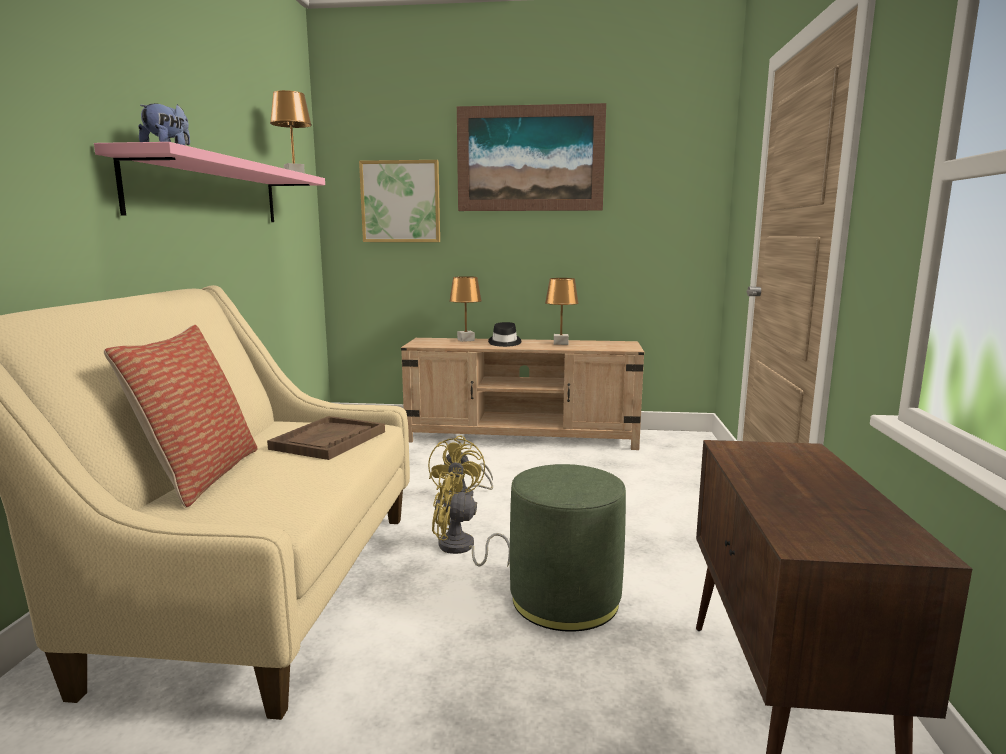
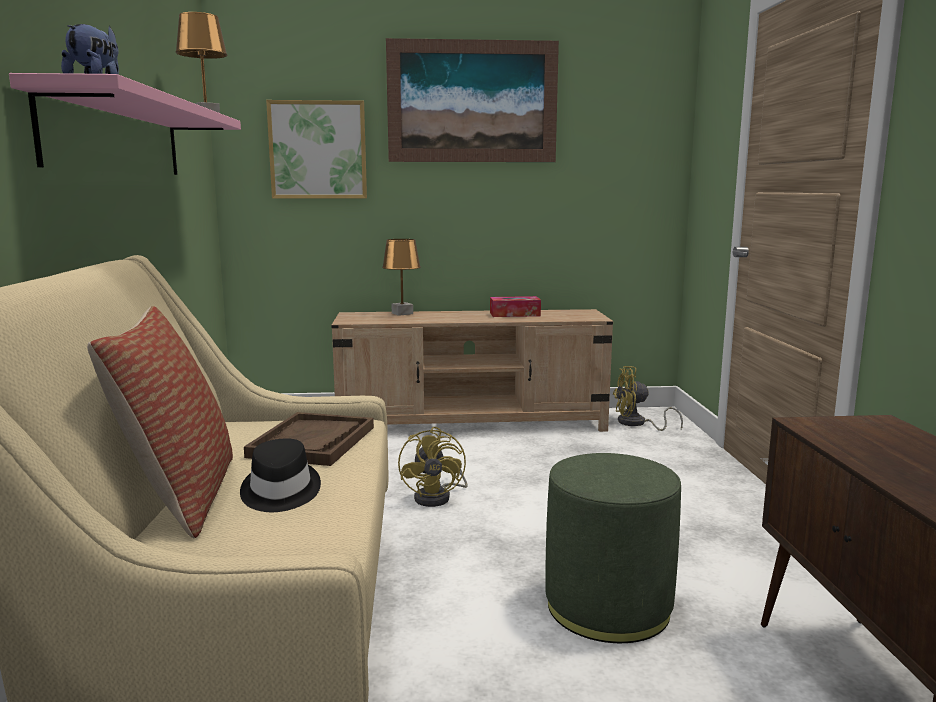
camera: 10 degrees left, 0 degrees up
(460, 549) = (464, 560): yellow fan -> yellow fan (637, 424)
(504, 343) = (450, 316): black hat -> black hat (279, 492)
(561, 343) = (515, 314): brown table lamp -> tissue box

